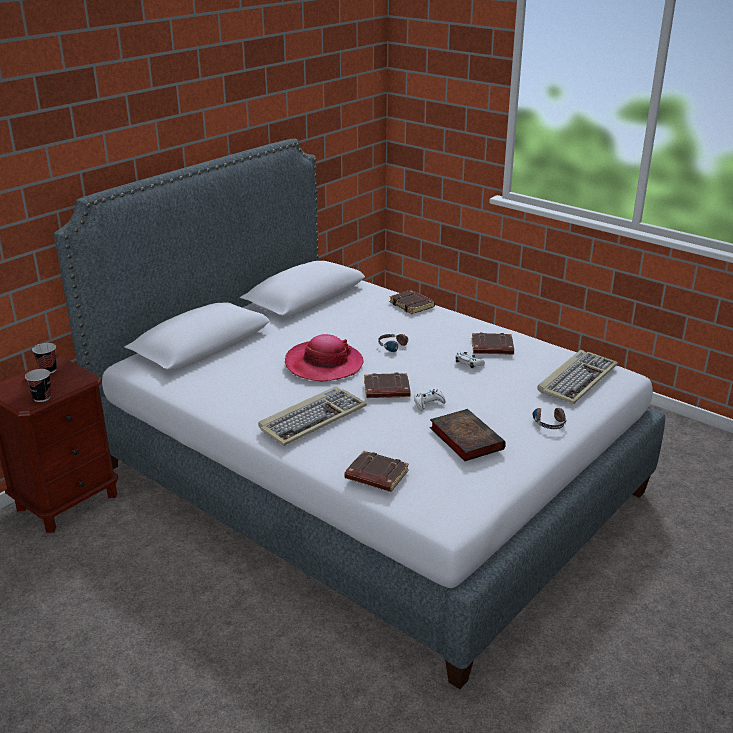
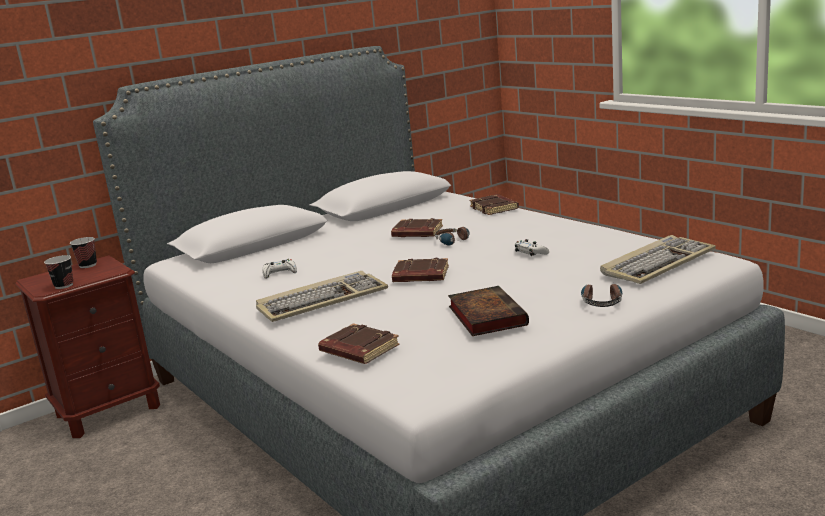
camera: 15 degrees right, 10 degrees down
(324, 364) = (365, 256): hat -> none
(428, 403) = (461, 286): white game controller -> white game controller (279, 273)
(491, 348) = (565, 239): brown book -> brown book (416, 233)

